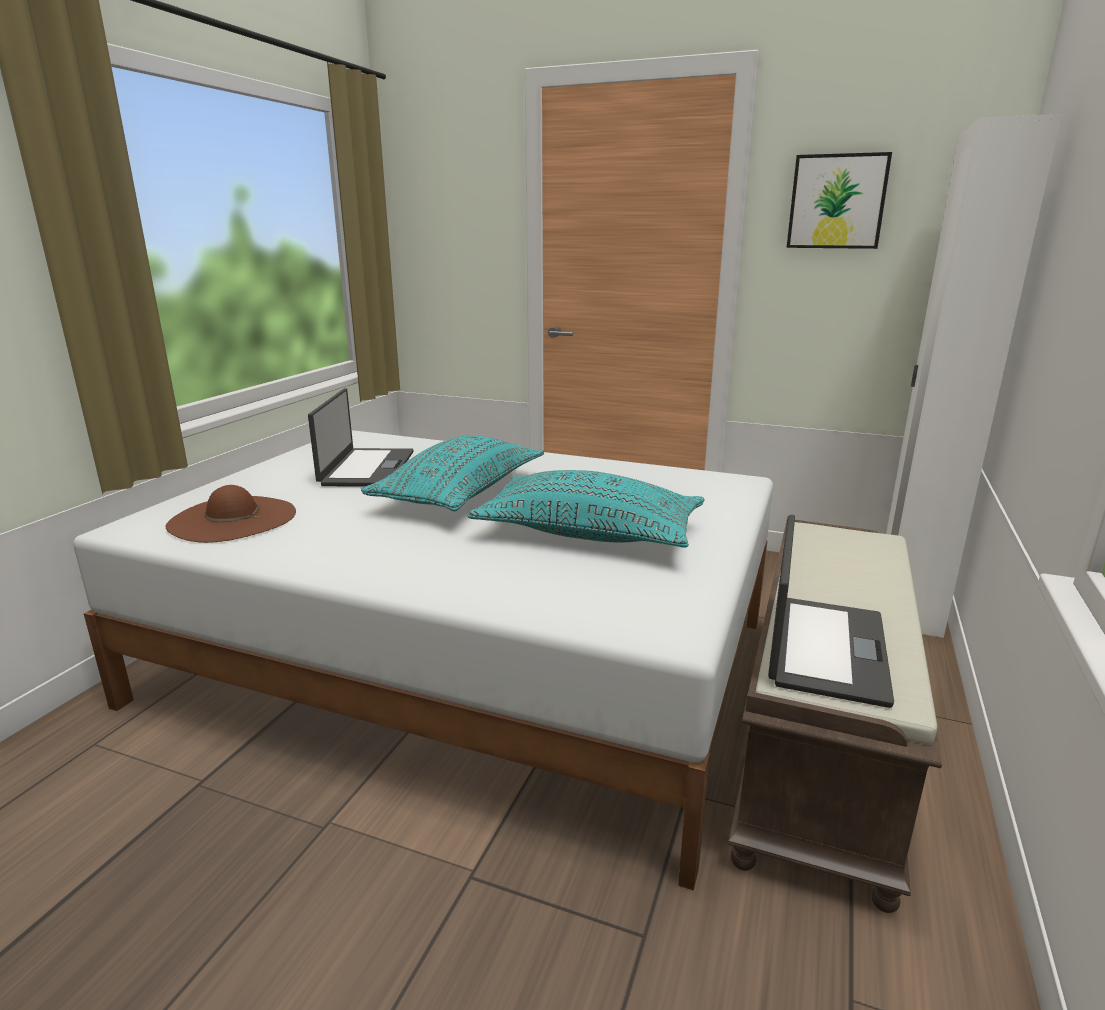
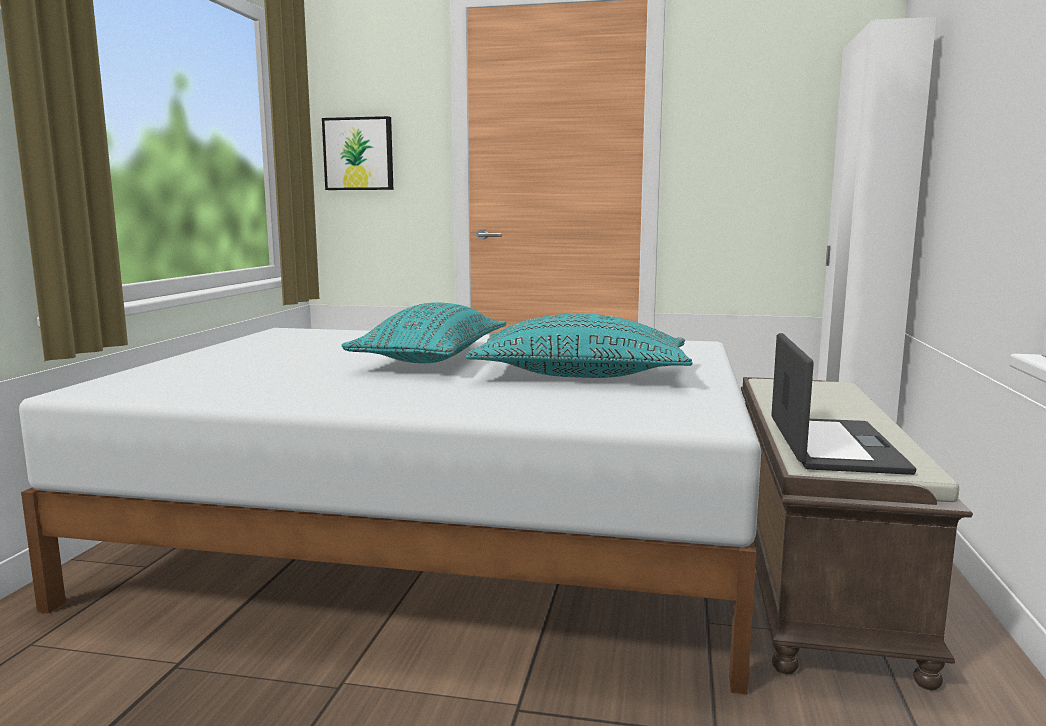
camera: 10 degrees left, 10 degrees down
(232, 519) = (199, 381): brown hat -> none
(366, 468) = (319, 348): laptop -> none
(837, 202) = (744, 107): picture -> picture (359, 154)

